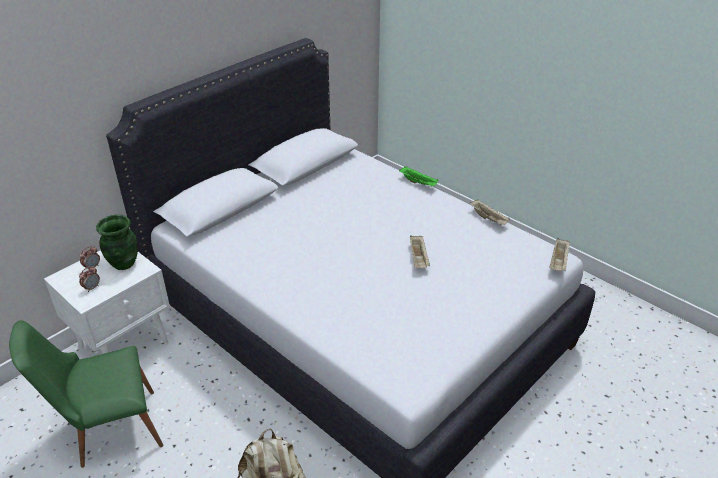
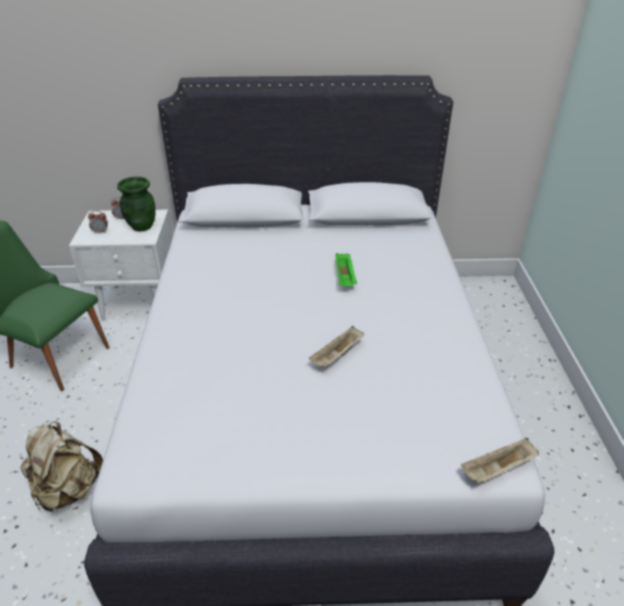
camera: 45 degrees right, 0 degrees up
(418, 183) = (452, 285): green tray -> green tray (345, 278)
(489, 219) = (479, 364): beige tray -> none

